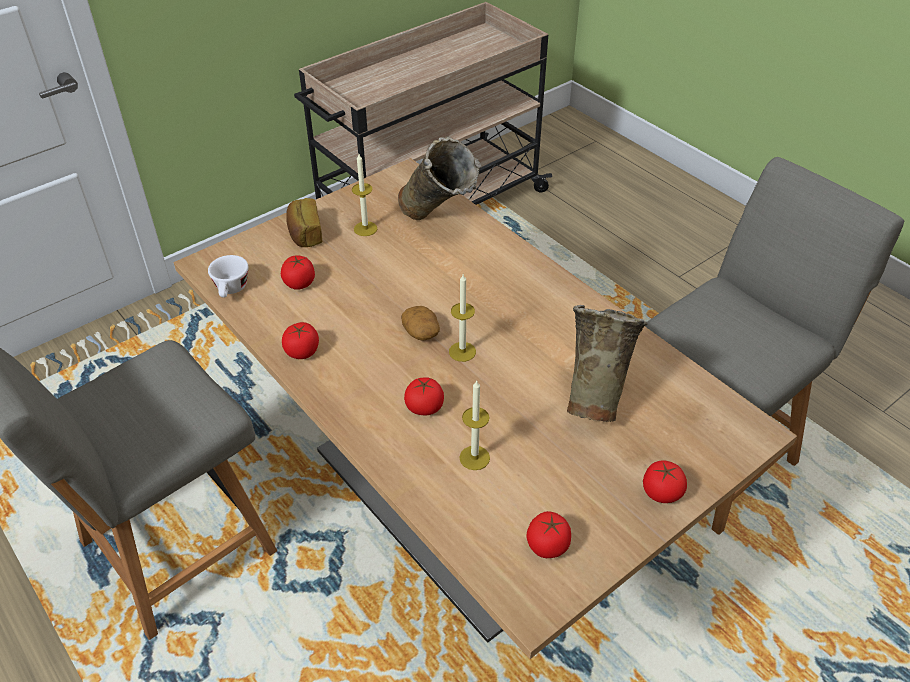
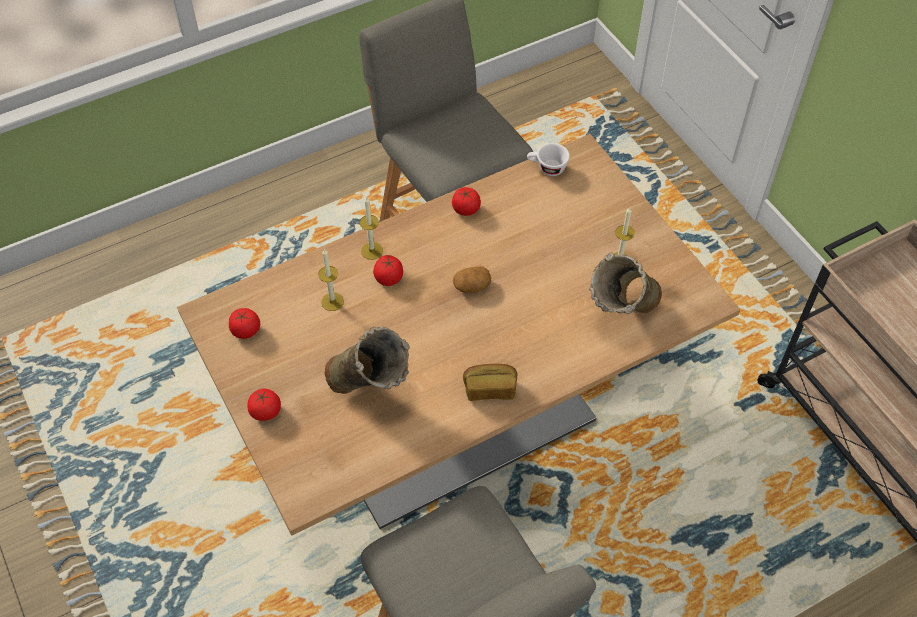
camera: 100 degrees right, 10 degrees up
(299, 283) = (549, 211): tomato -> none
(304, 234) = (617, 217): bread -> bread (490, 388)
(462, 351) = (443, 310): candle -> candle (372, 251)

